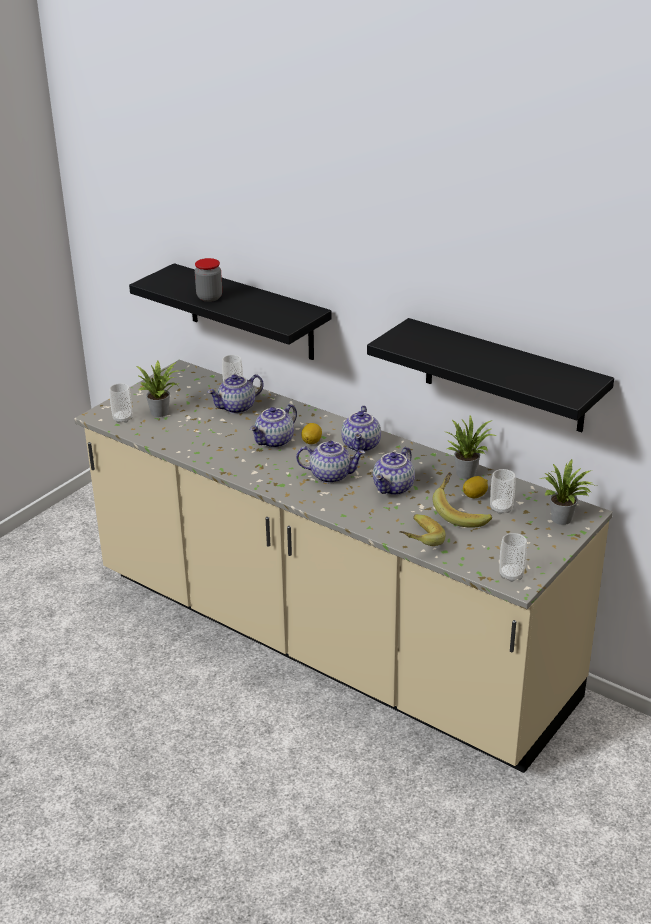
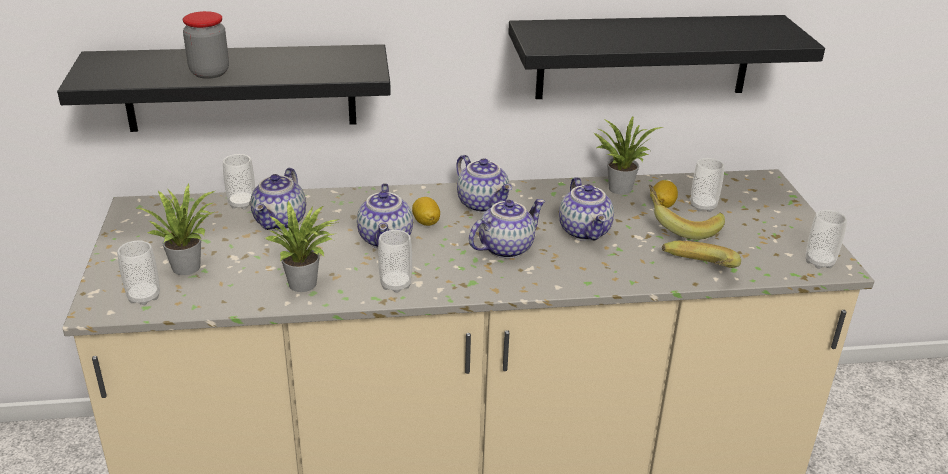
camera: 45 degrees left, 0 degrees up
(241, 467) = (395, 284): none -> cup
(563, 520) = (763, 193): potted plant -> potted plant (306, 284)

